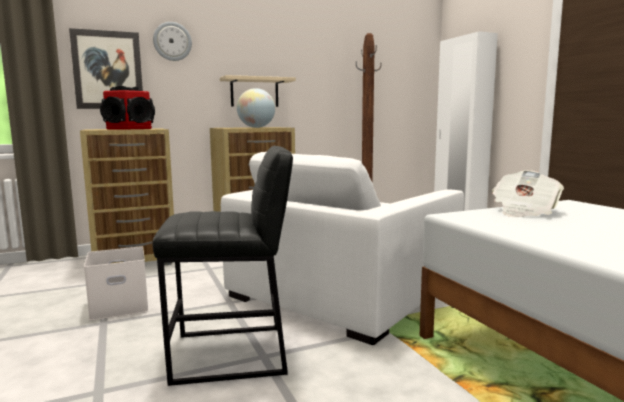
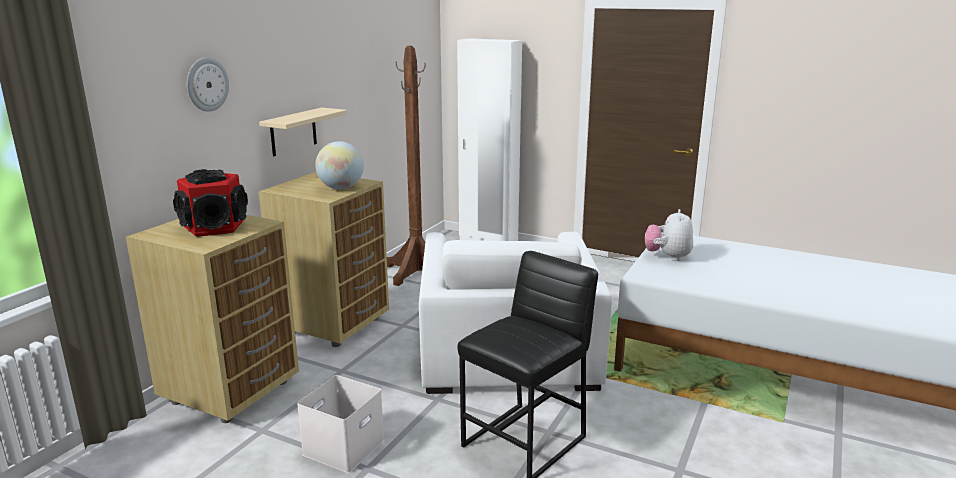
camera: 40 degrees left, 10 degrees up
(108, 70) = (138, 143): picture -> none
(524, 211) = (668, 257): newspaper -> plush toy

